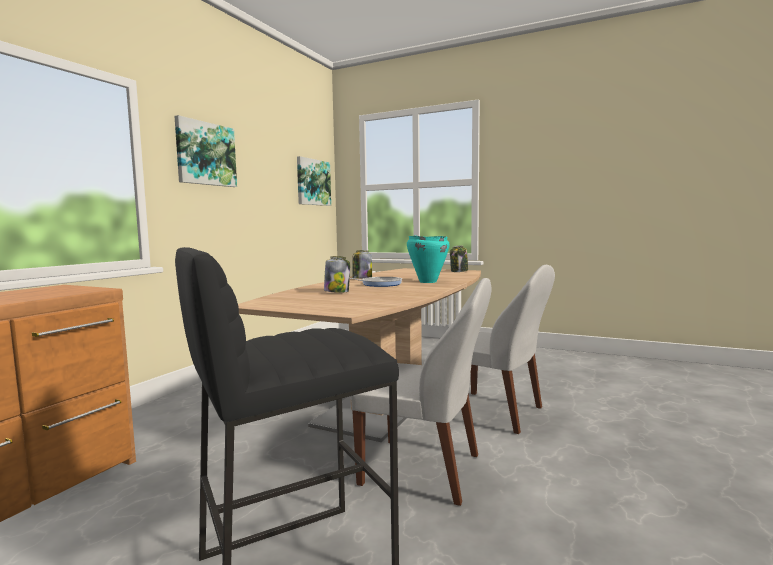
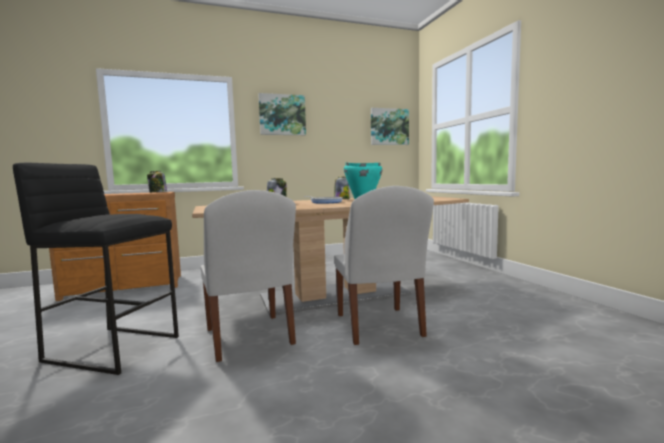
camera: 45 degrees right, 0 degrees up
(459, 271) = (442, 198): jar -> jar (157, 192)

